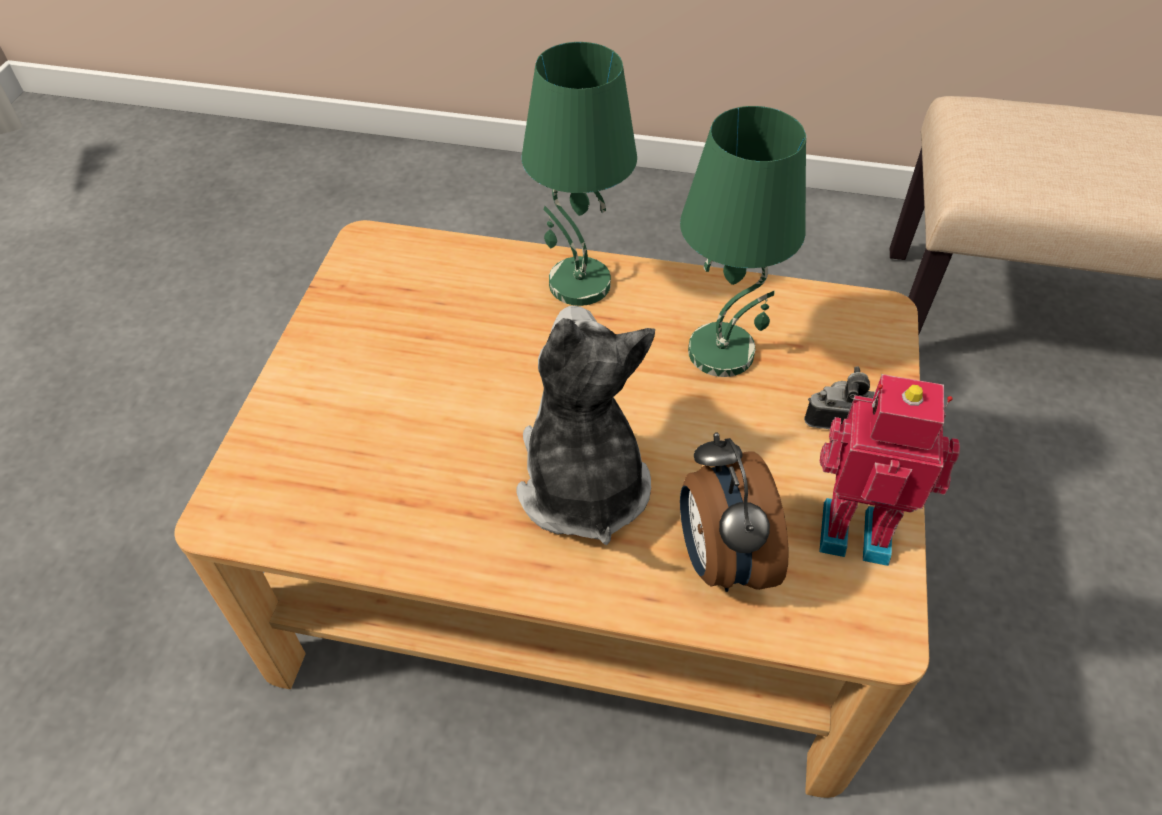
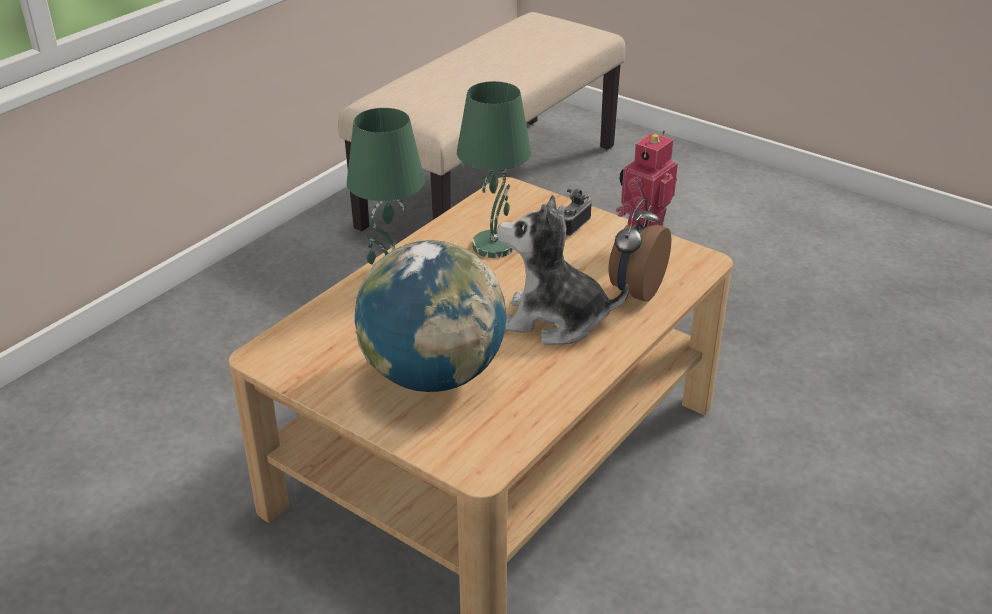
camera: 65 degrees left, 15 degrees down
(395, 400) = (433, 375): none -> globe
(720, 559) = (635, 291): alarm clock -> alarm clock turned 105 degrees clockwise

